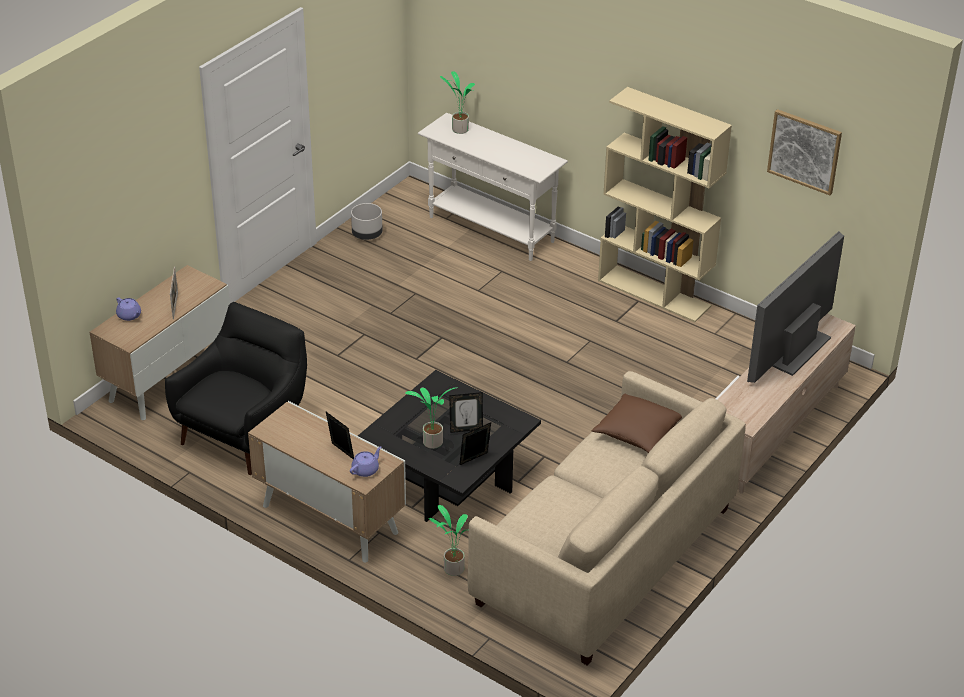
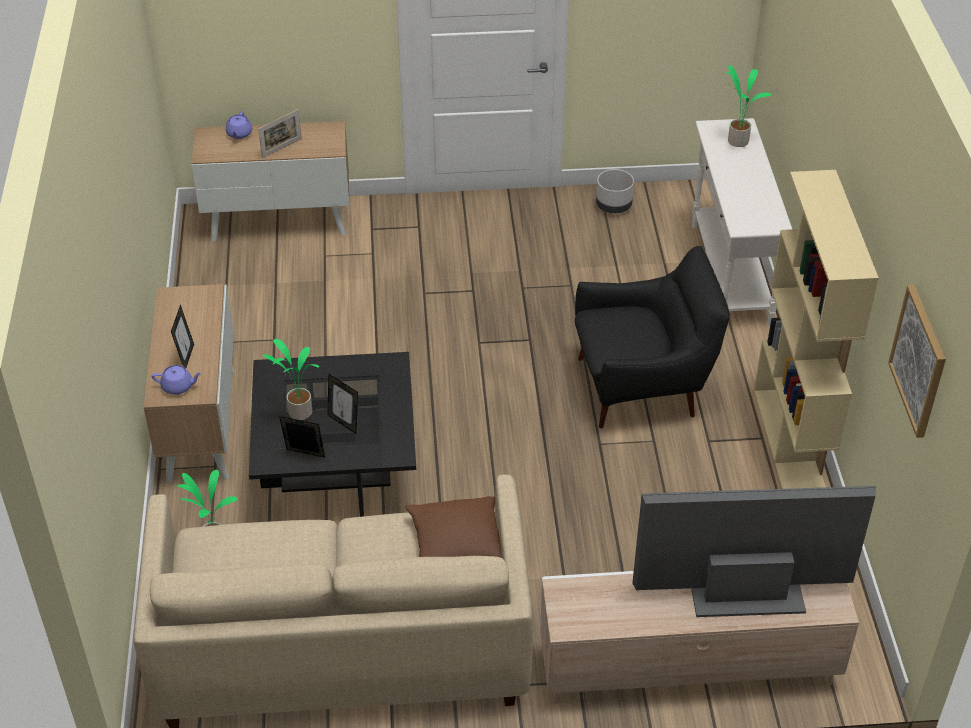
camera: 50 degrees right, 5 degrees up
(244, 432) = (258, 304): black armchair -> black armchair (642, 386)

